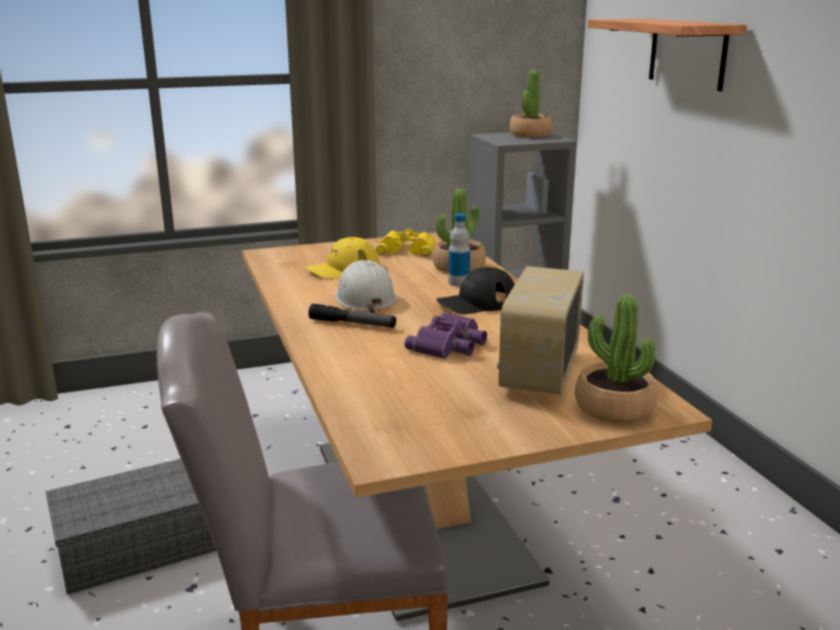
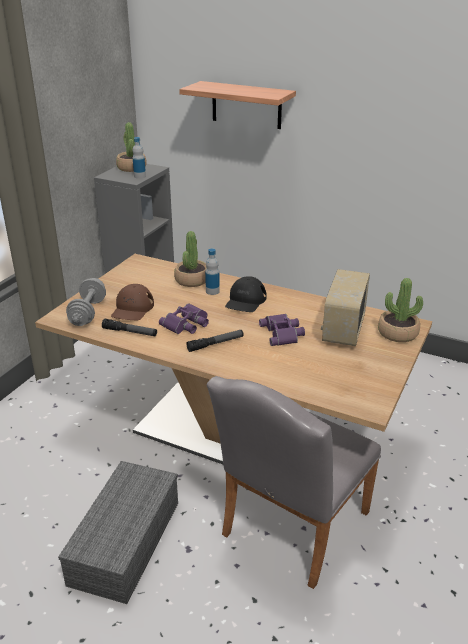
camera: 45 degrees left, 10 degrees up
(297, 284) = (130, 332): none -> flashlight
(298, 258) = (88, 313): none -> grey dumbbell
(343, 269) = (132, 309): yellow cap -> brown cap
(364, 298) = (187, 324): white hard hat -> purple binoculars
(407, 249) = (139, 278): yellow binoculars -> none
(520, 141) = (140, 176): none -> bottle
(538, 371) = (342, 329): radio -> radio turned 45 degrees clockwise

